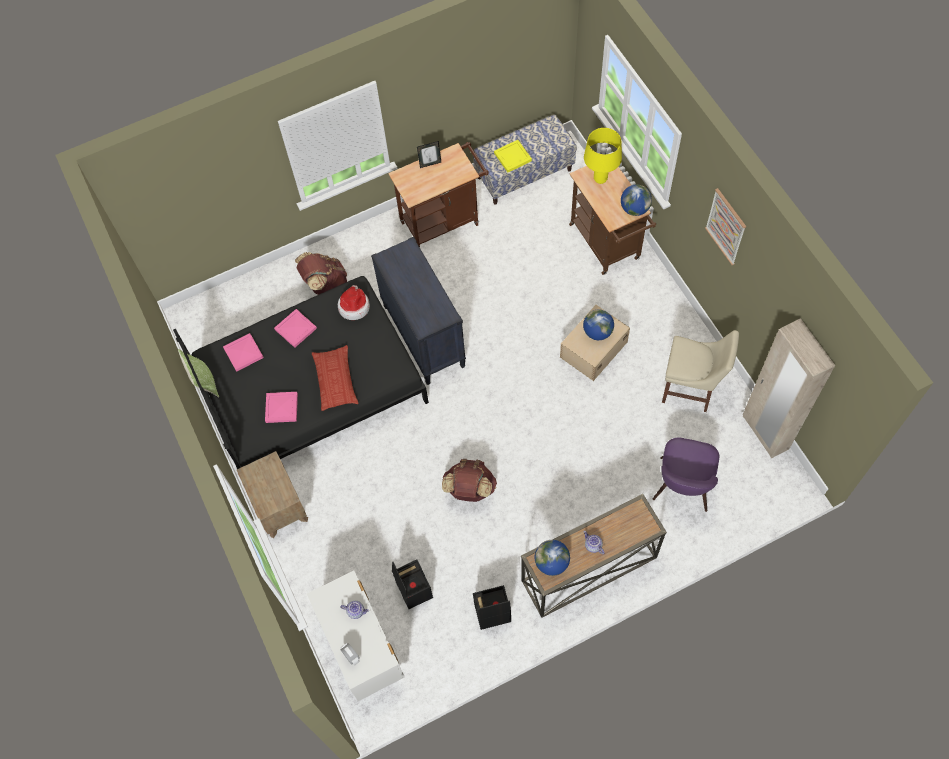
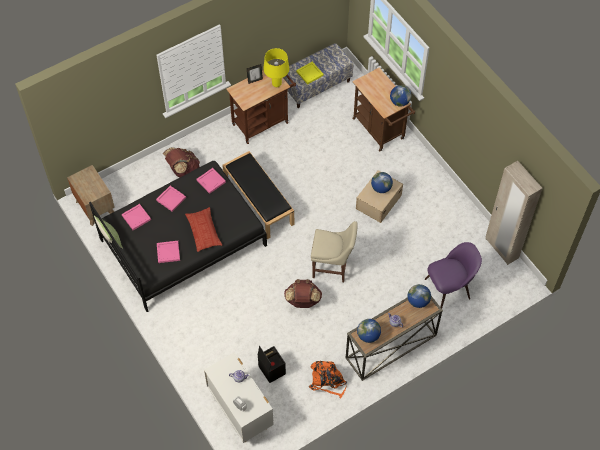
camera: 10 degrees left, 5 degrees down
(279, 507) = (170, 323): brown nightstand -> brown nightstand (95, 207)
(354, 306) = (210, 181): hat -> pink tray
(423, 336) = (258, 201): black dresser -> black bench
(492, 613) = (327, 381): black storage box -> orange backpack
(600, 179) = (374, 84): yellow table lamp -> yellow table lamp (277, 84)
(631, 515) = (418, 301): none -> globe
(682, 487) = (449, 288): purple chair -> purple chair turned 120 degrees counterclockwise
(691, 390) = (448, 224): beige chair -> beige chair (332, 267)
(726, 226) = (464, 106): picture -> none

